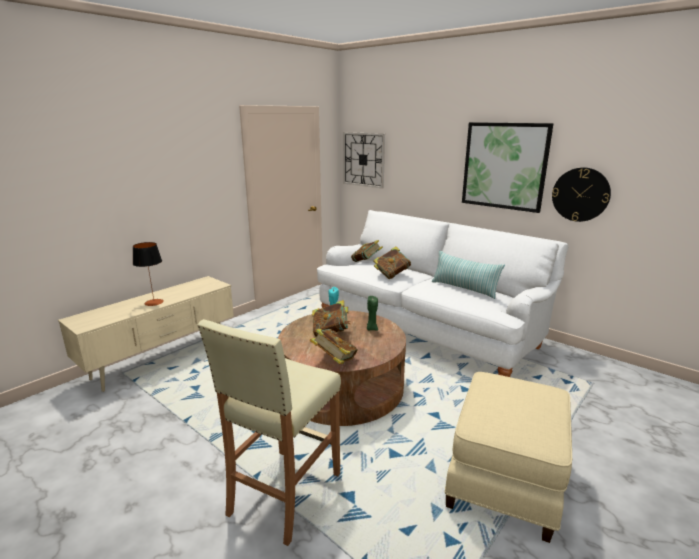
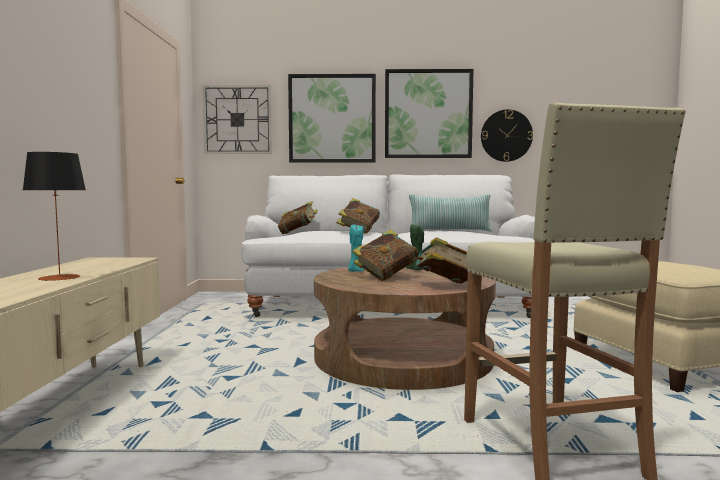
camera: 40 degrees left, 15 degrees down
(425, 164) = (332, 119): none -> picture

